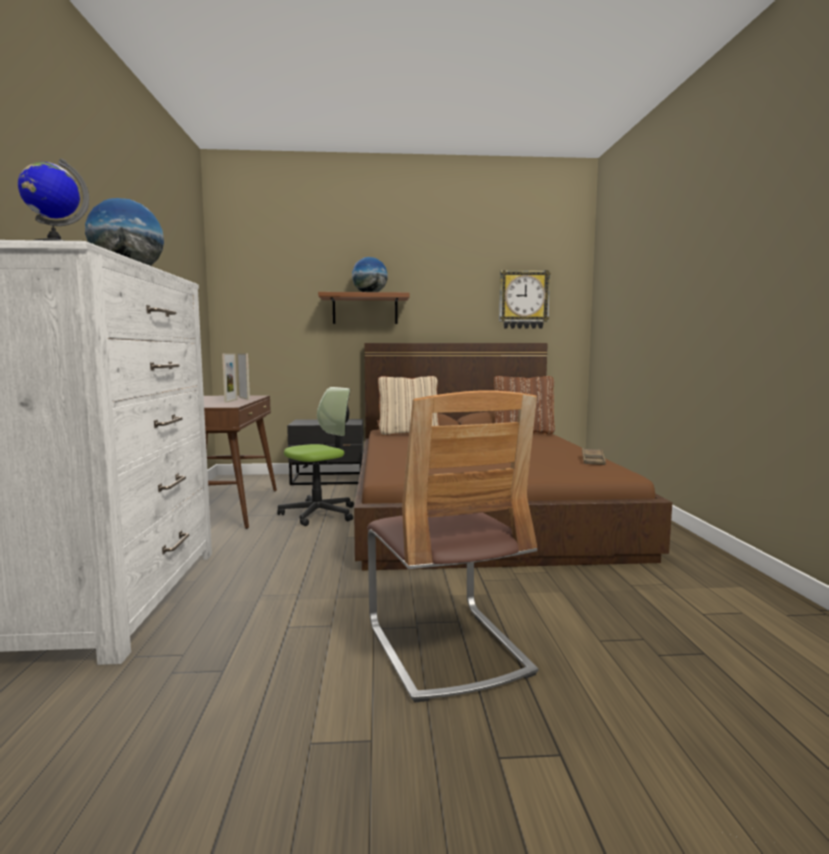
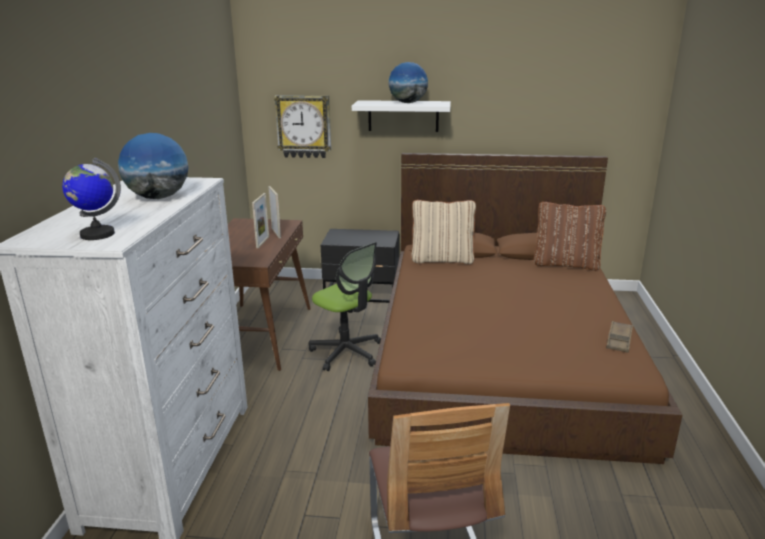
camera: 10 degrees right, 15 degrees up
(319, 514) = (346, 352): office chair -> office chair turned 75 degrees clockwise
(365, 309) = (403, 116): brown shelf -> white shelf
(523, 299) = (585, 105): wall clock -> wall clock (304, 126)

